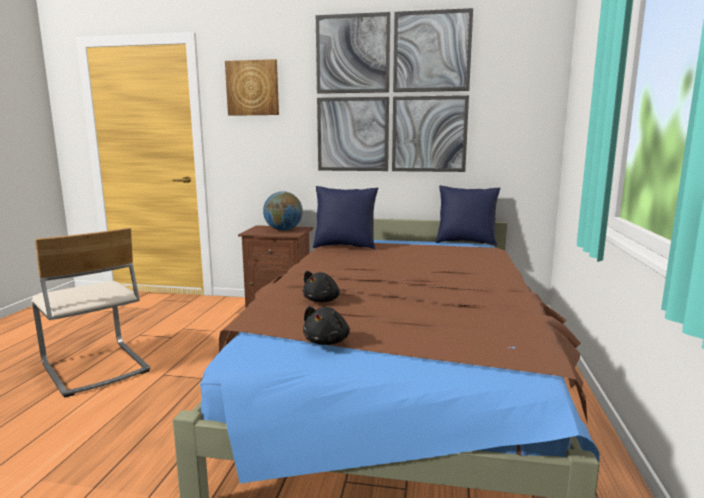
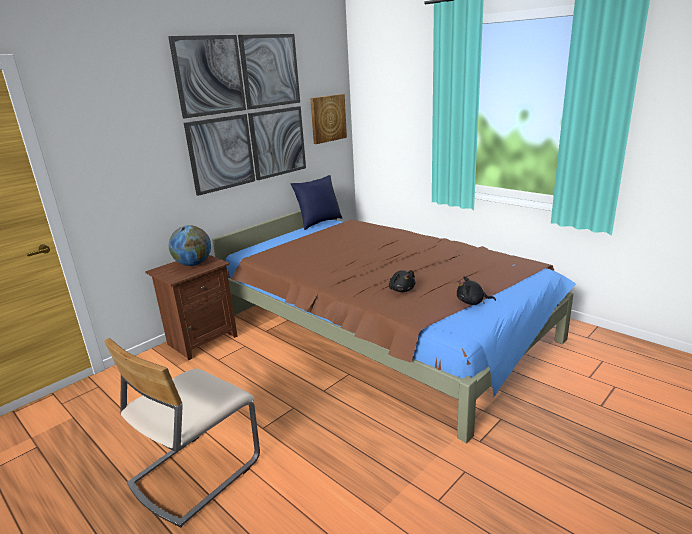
camera: 55 degrees left, 10 degrees up
(94, 368) = (195, 472): beige chair -> beige chair turned 135 degrees clockwise
(252, 88) = (110, 120): picture -> picture (327, 118)
(327, 341) = (472, 302): black plush toy -> black plush toy turned 135 degrees clockwise
(345, 247) = (275, 256): blue pillow -> none

